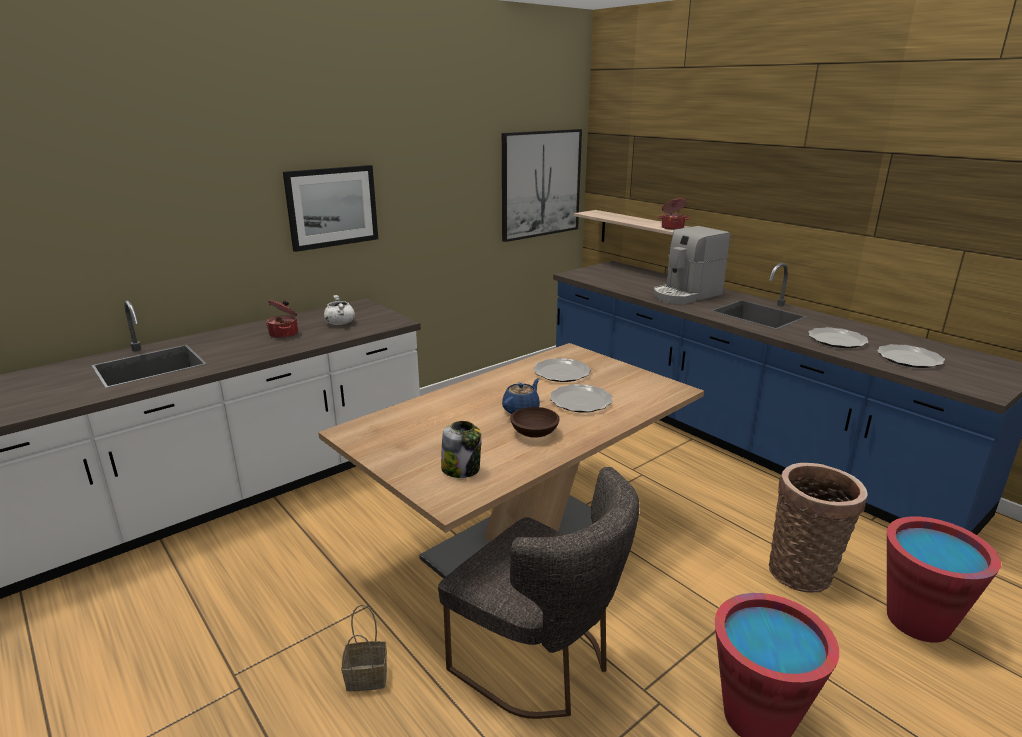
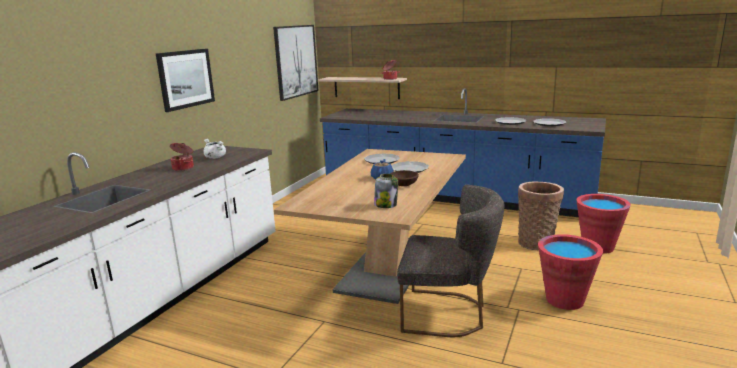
camera: 25 degrees left, 5 degrees down
(365, 678) = (358, 351): basket -> none
(685, 295) = (411, 116): coffee machine -> none

